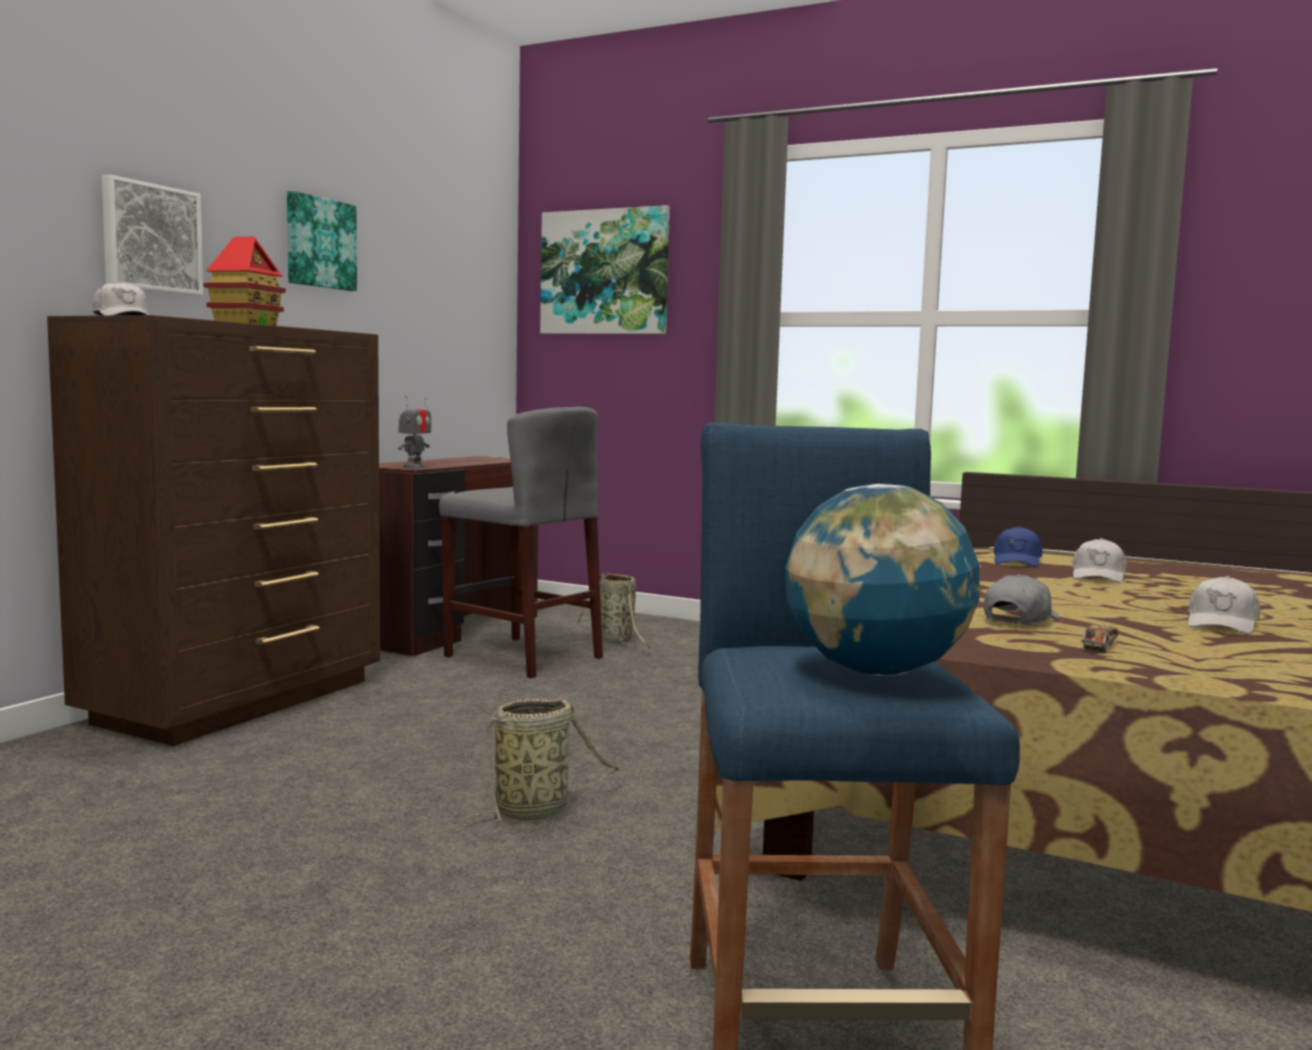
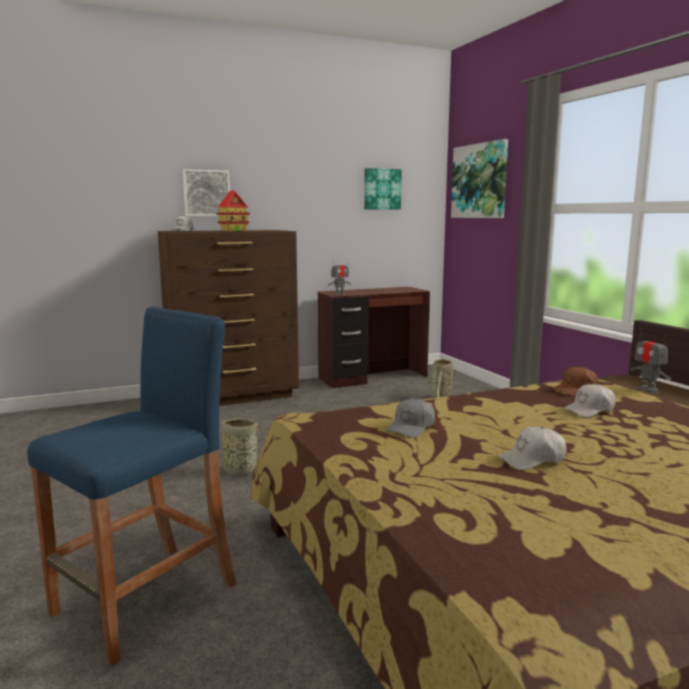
camera: 40 degrees right, 5 degrees up
(319, 243) = (300, 183): picture -> picture (382, 189)
(523, 656) = (379, 397): grey stool -> none
(876, 672) = (109, 435): globe -> none
(1017, 561) = (575, 390): blue cap -> brown cap
(1020, 619) = (411, 427): grey cap -> grey cap turned 135 degrees clockwise
(1070, 553) = (647, 390): none -> toy robot
(1099, 646) = (389, 453): toy car -> none

